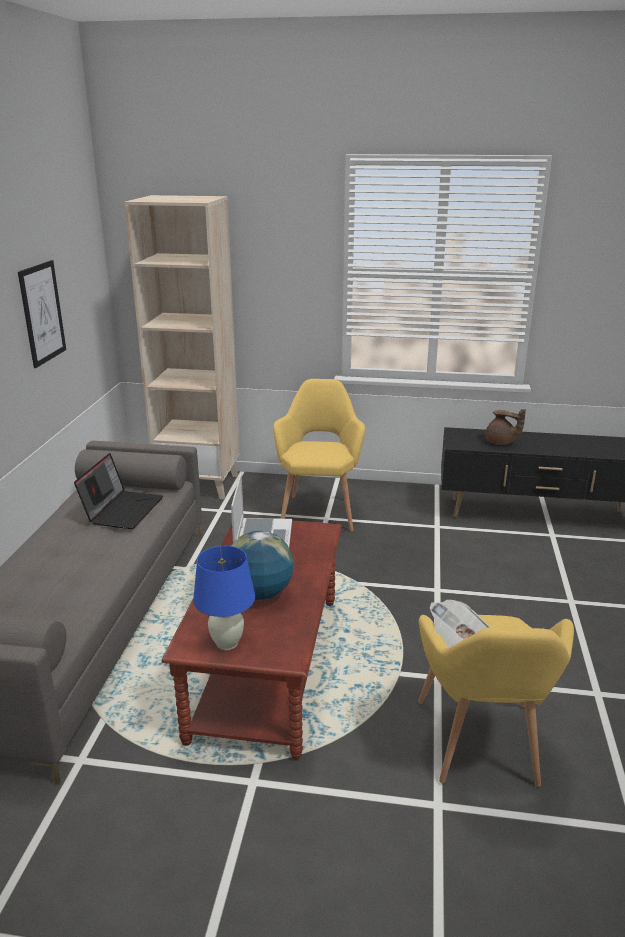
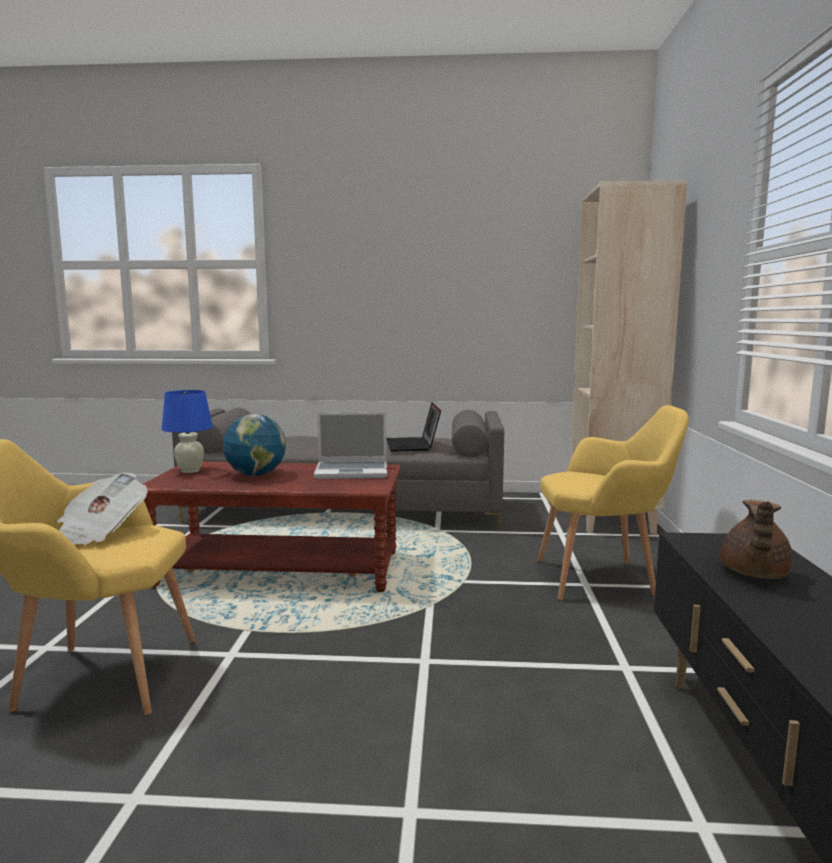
camera: 85 degrees right, 15 degrees down
(42, 313) = (498, 296): picture -> none
(123, 509) = (413, 445): laptop -> laptop turned 75 degrees clockwise

